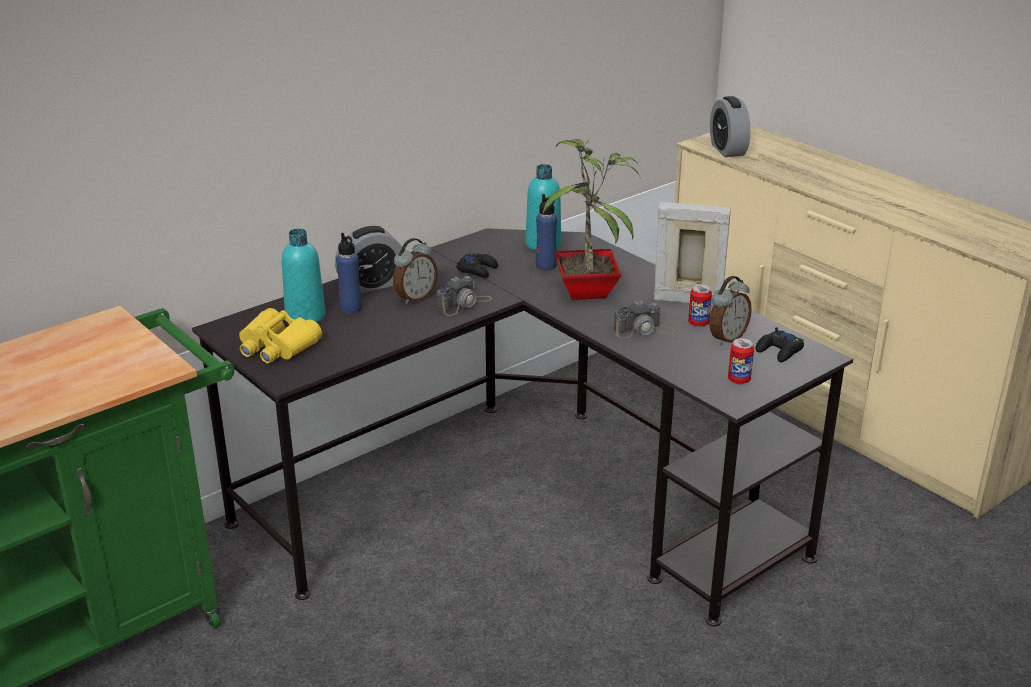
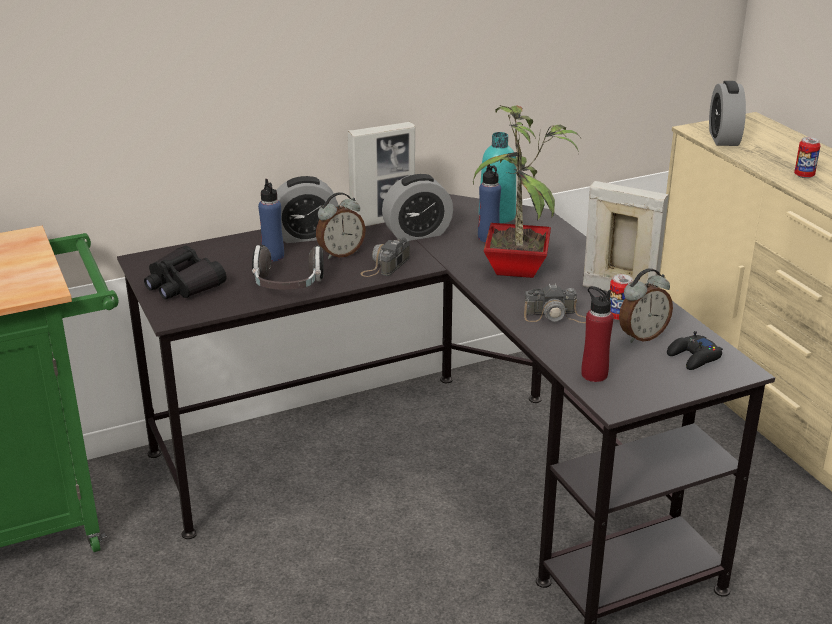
camera: 15 degrees right, 0 degrees up
(277, 346) = (183, 284): yellow binoculars -> black binoculars
(305, 316) = (226, 258): turquoise bottle -> none
(382, 335) = (287, 287): none -> headphones
(438, 261) = (382, 221): none -> picture frame
(464, 304) = (385, 265): camera -> camera turned 150 degrees clockwise
(477, 270) = (417, 233): black game controller -> alarm clock
(703, 378) = (594, 374): none -> red bottle
(739, 380) = (632, 383): can -> can (804, 175)

